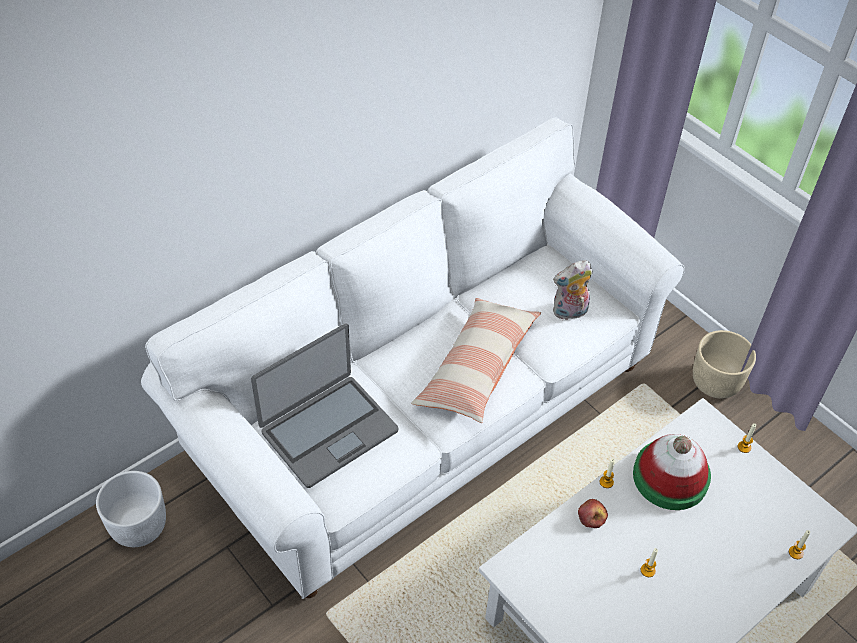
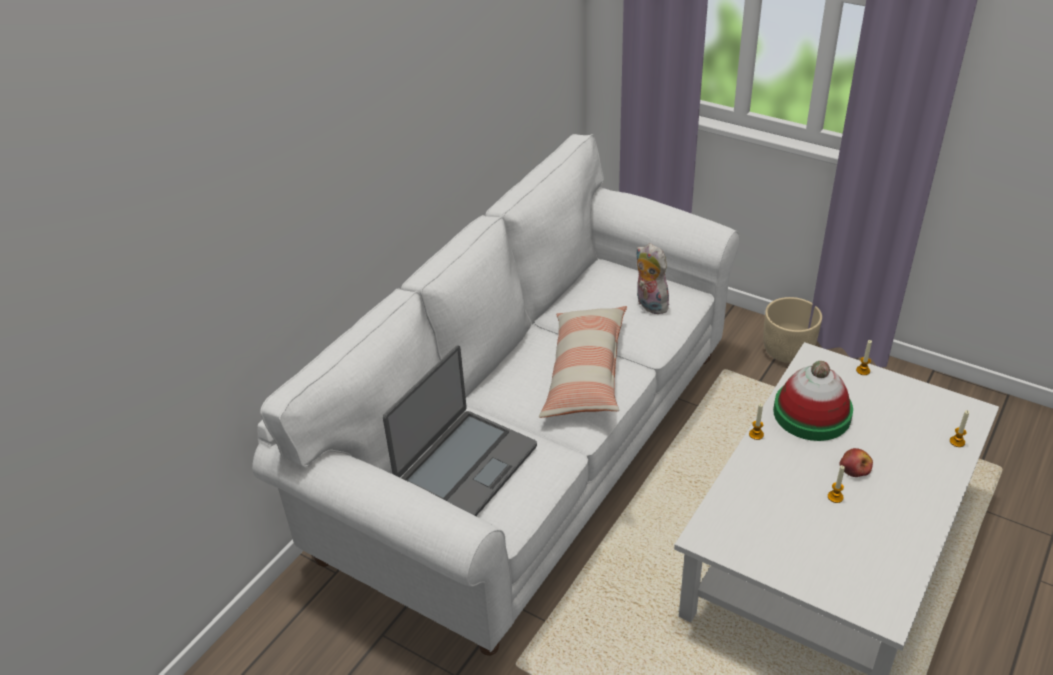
camera: 15 degrees left, 10 degrees down
(139, 526) = (276, 645): white planter -> none
(569, 313) = (649, 304): plush toy -> plush toy turned 90 degrees clockwise
(591, 517) = (758, 467): apple -> apple (855, 468)

